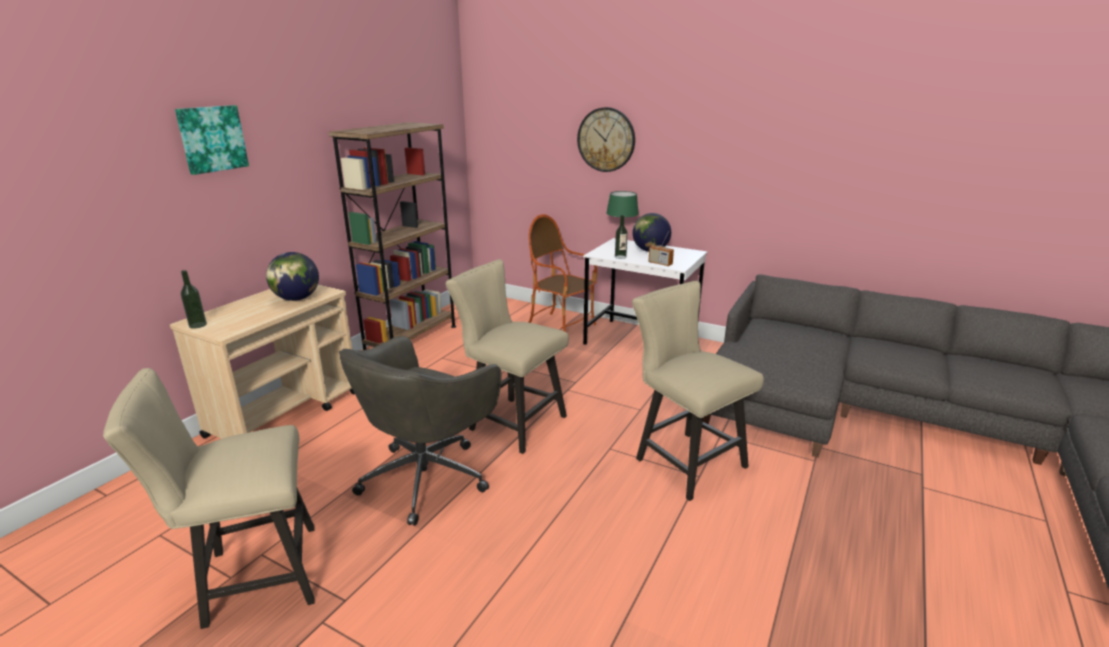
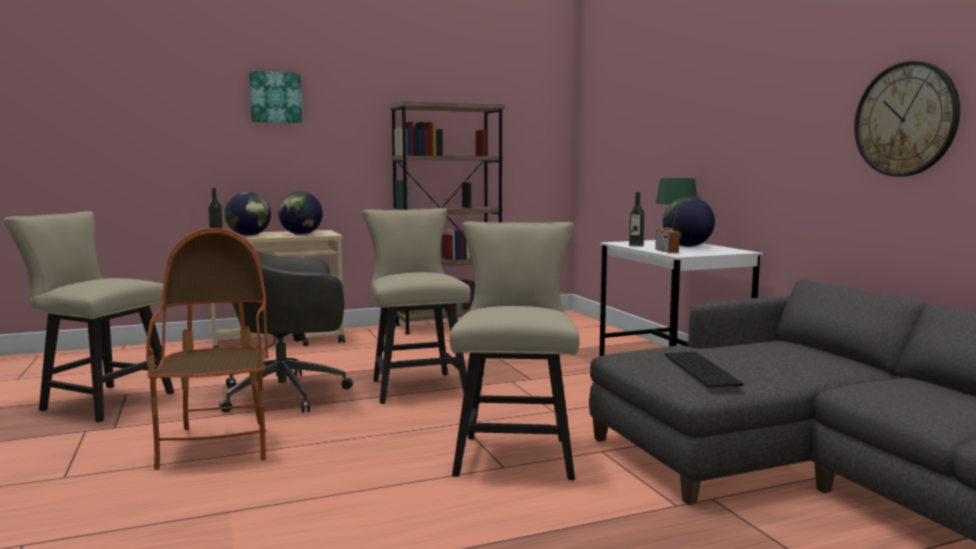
camera: 40 degrees right, 15 degrees down
(244, 316) = (249, 235): none -> globe
(561, 326) = (606, 344): armchair -> armchair (218, 445)
(606, 140) = (674, 118): wall clock -> wall clock (905, 119)
(793, 367) = (703, 369): none -> keyboard

